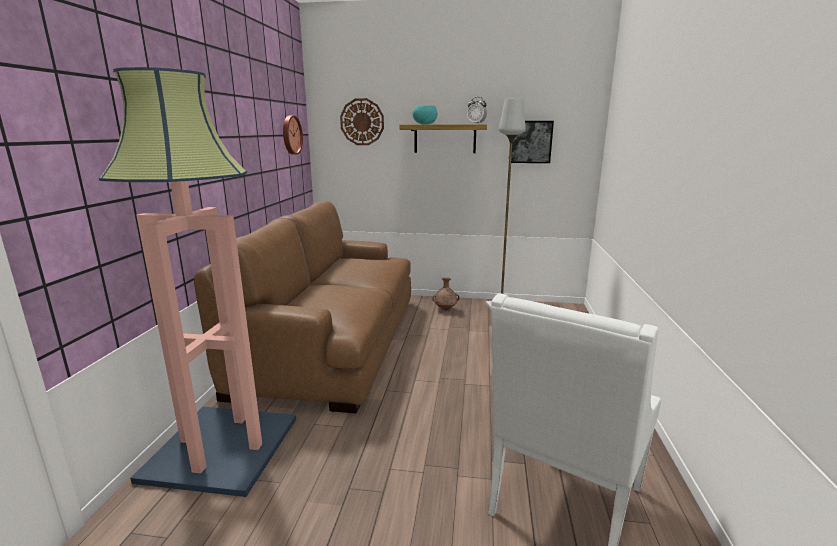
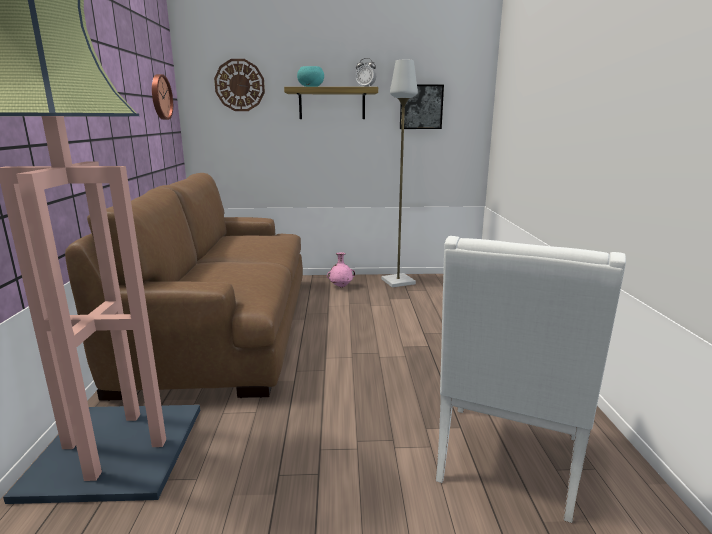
camera: 10 degrees left, 0 degrees up
(445, 309) = (341, 286): brown vase -> pink vase

